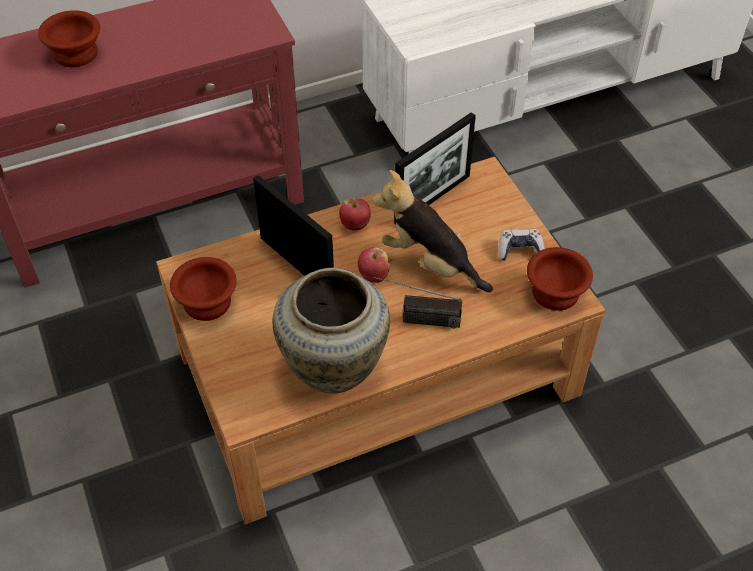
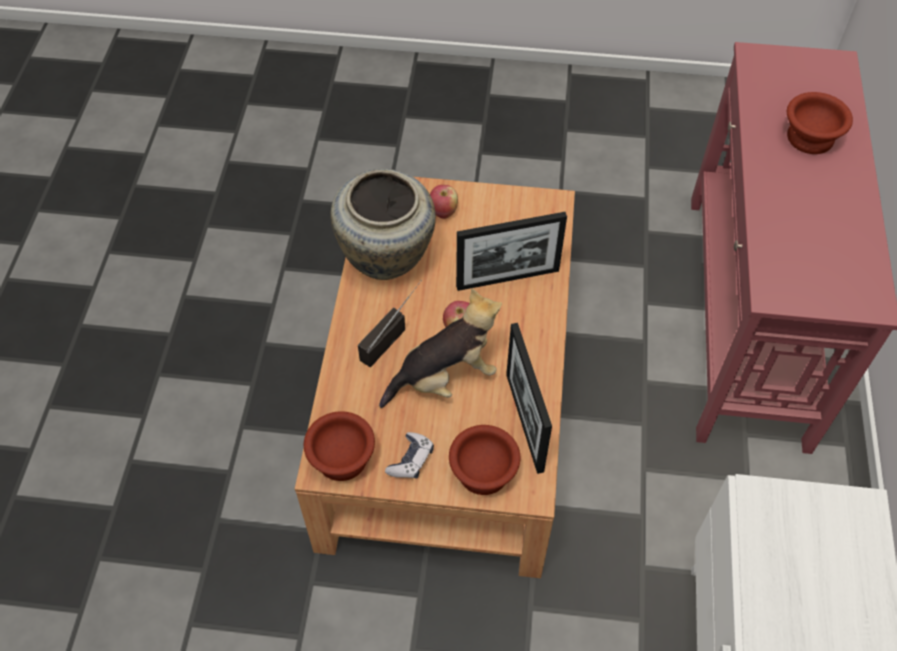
camera: 120 degrees right, 5 degrees up
(208, 301) = (507, 207): brown bowl -> brown bowl (484, 474)
(355, 225) = (529, 342): apple -> apple (443, 212)

